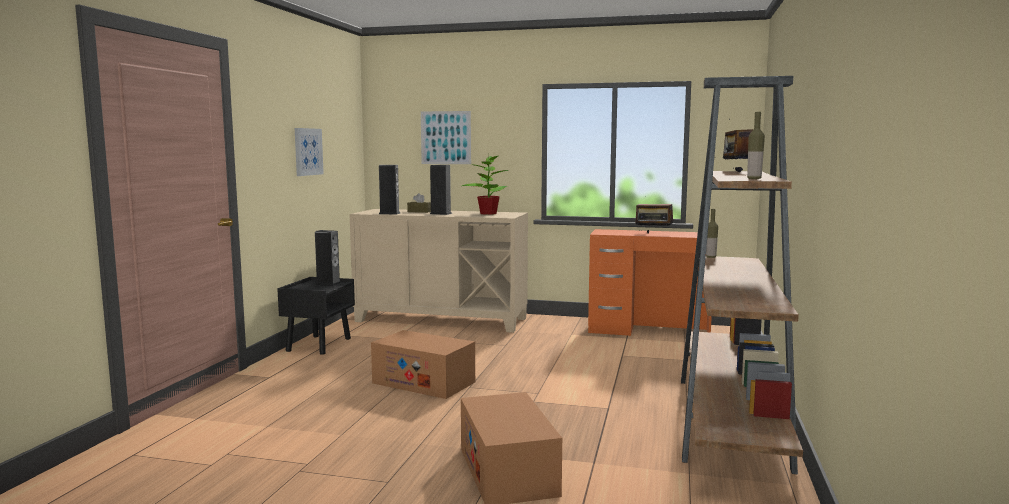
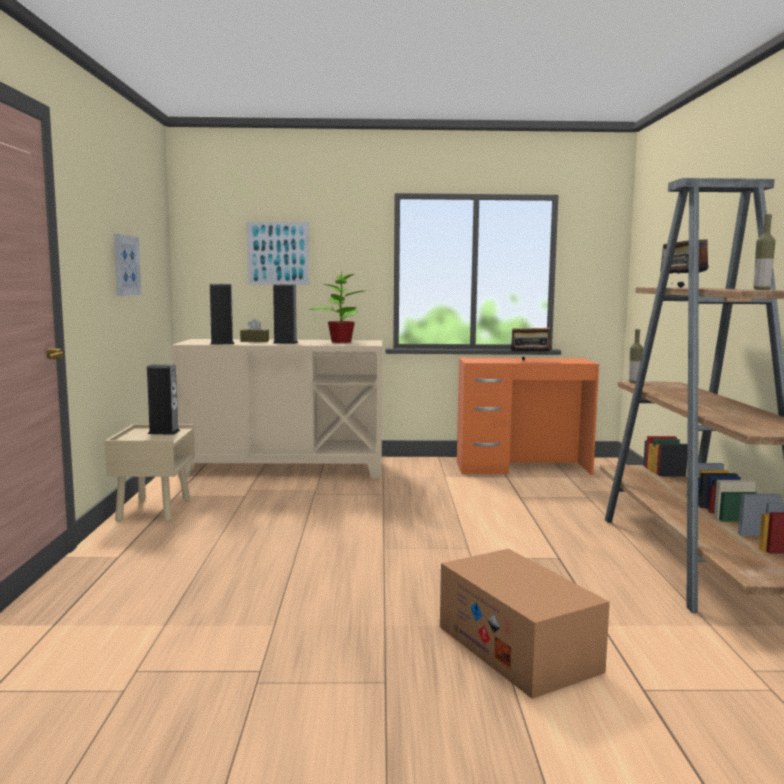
camera: 15 degrees left, 0 degrees up
(319, 345) = (154, 510): black nightstand -> beige nightstand
(423, 382) = (325, 546): cardboard box -> none

